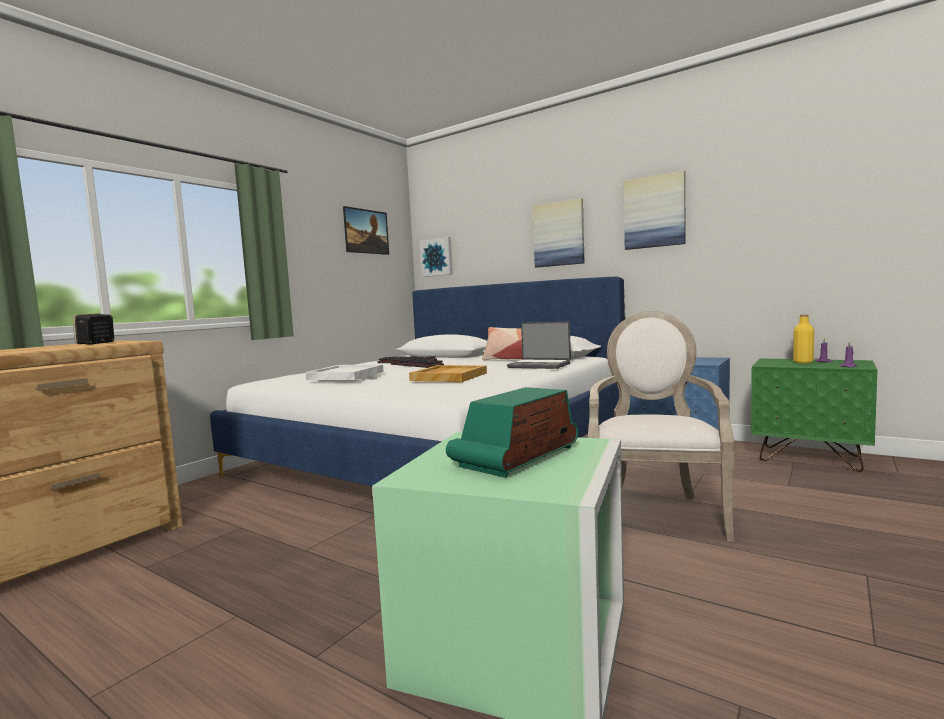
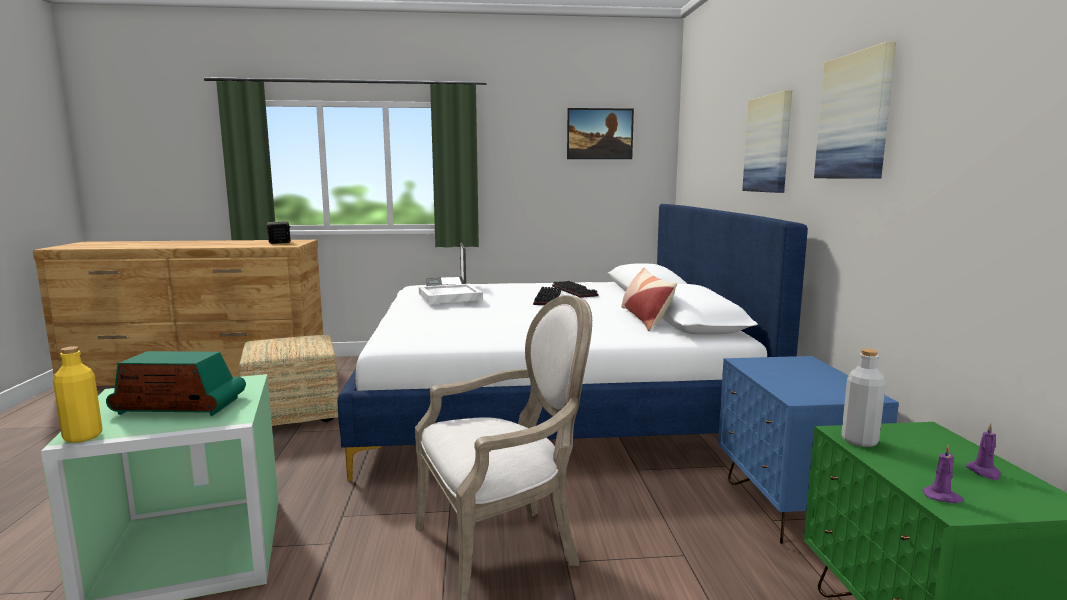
camera: 50 degrees right, 5 degrees up
(253, 543) = (295, 414): none -> ottoman
(437, 257) = (688, 163): picture -> none
(448, 376) = (490, 320): beige tray -> none
(539, 365) = (611, 331): laptop -> laptop (446, 284)
(778, 365) = (859, 441): none -> grey bottle
(803, 362) = (935, 456): yellow bottle -> yellow bottle (83, 437)

